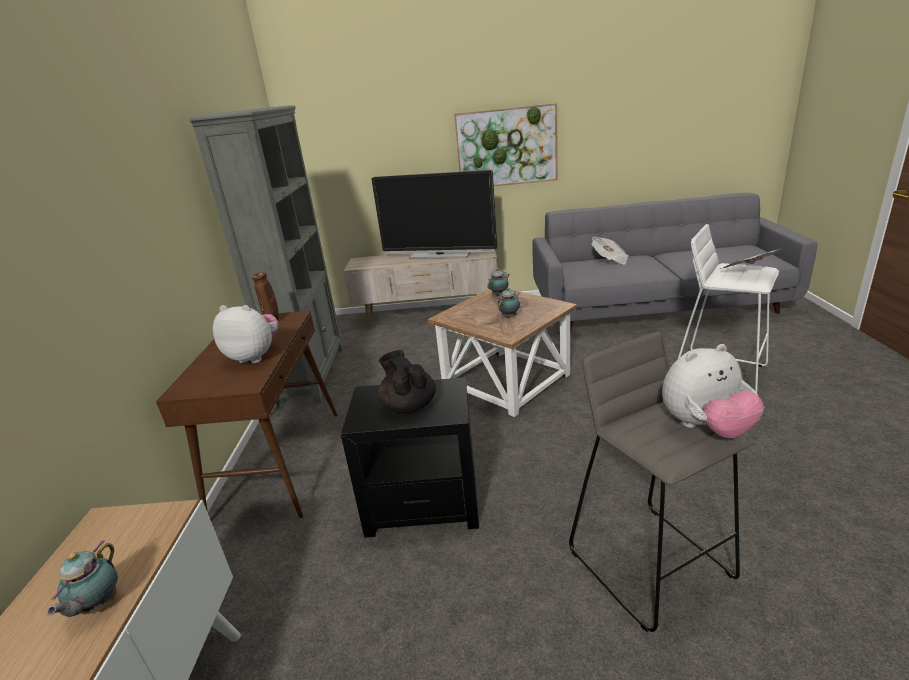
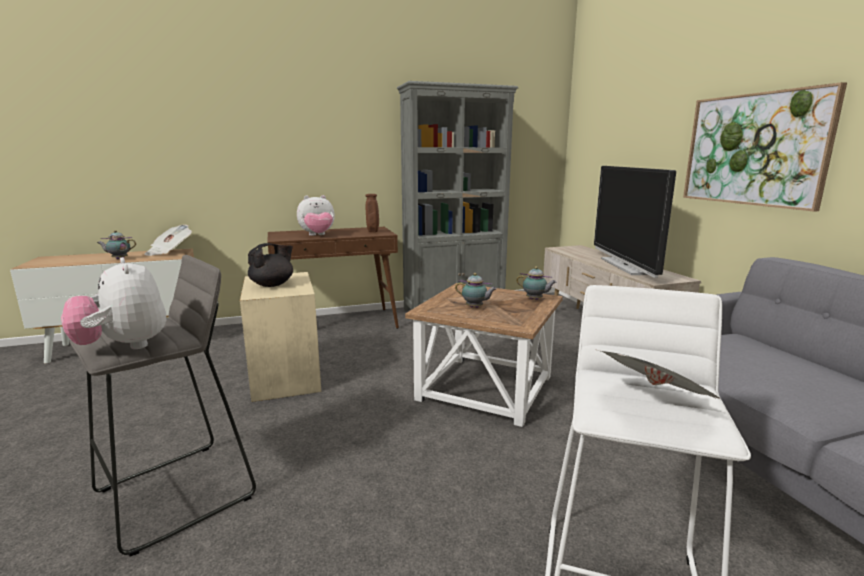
camera: 70 degrees right, 10 degrees down
(255, 356) = (317, 235): plush toy -> plush toy turned 75 degrees clockwise
(424, 504) = (285, 377): black side table -> beige side table
(610, 260) = (790, 361): newspaper -> newspaper (169, 252)

